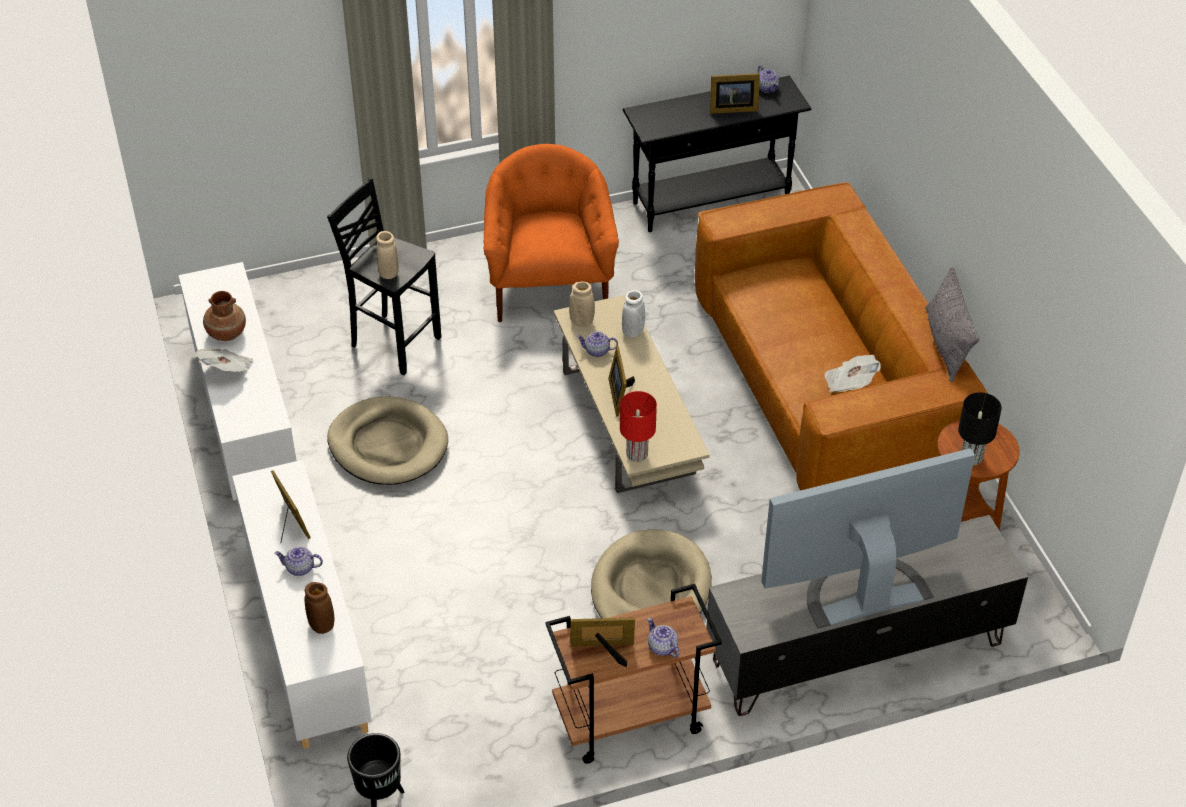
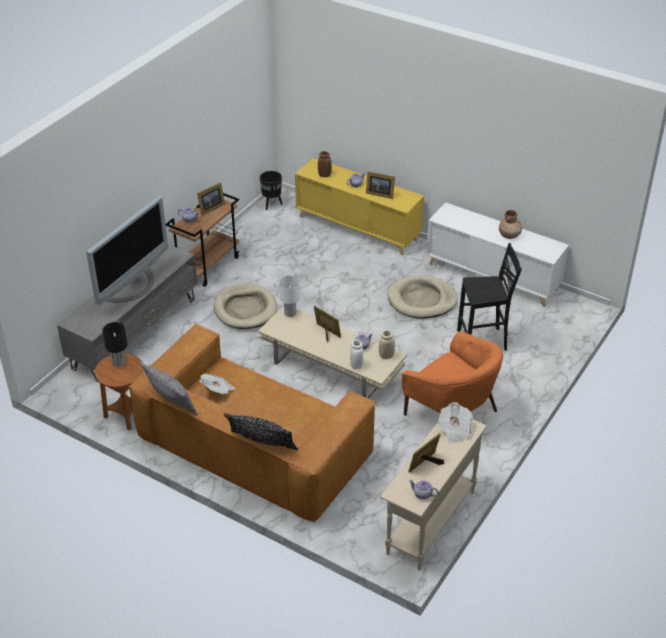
camera: 140 degrees right, 5 degrees down
(227, 370) = (485, 224): newspaper -> newspaper (454, 430)
(307, 637) = (358, 228): white cabinet -> yellow cabinet
(389, 273) = (477, 283): beige vase -> none
(636, 454) = (290, 313): red table lamp -> white table lamp
(711, 203) = (430, 522): black console table -> beige console table
(876, 238) = (261, 444): none -> black pillow

